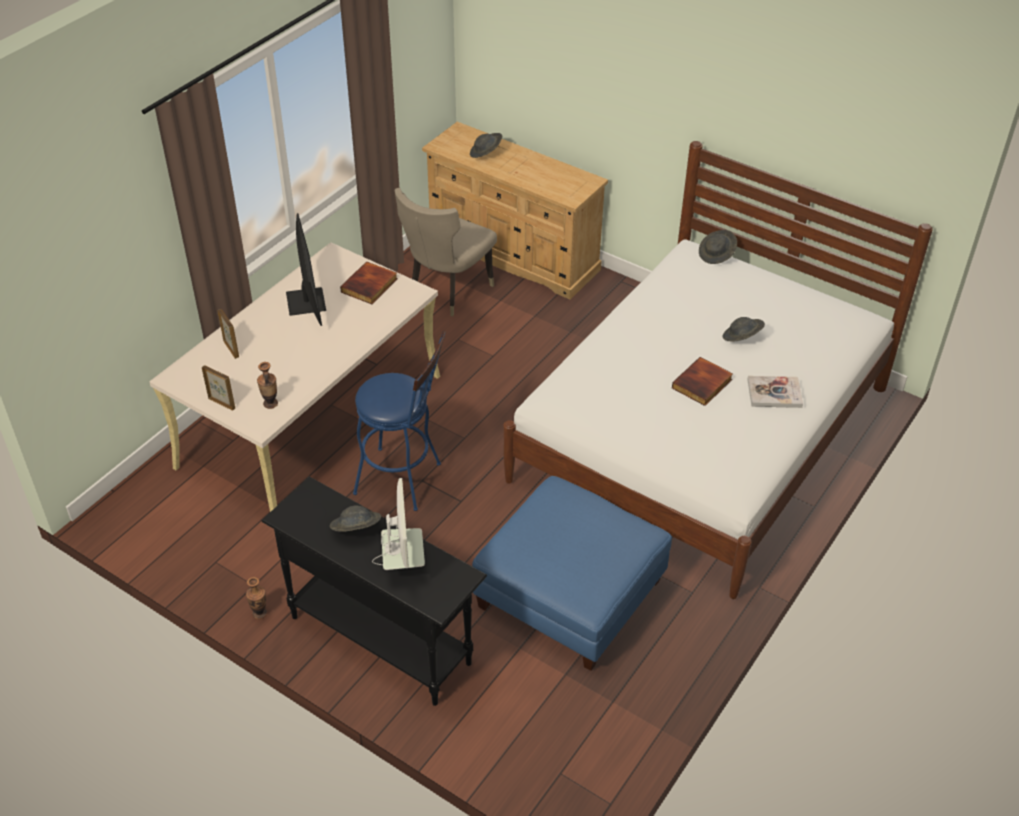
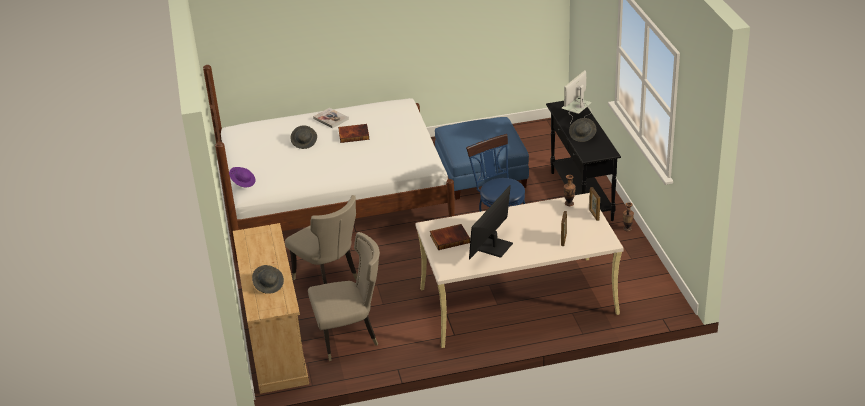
camera: 135 degrees left, 10 degrees down
(552, 334) = (329, 279): none -> beige chair
(716, 255) = (243, 182): grey hat -> purple hat

